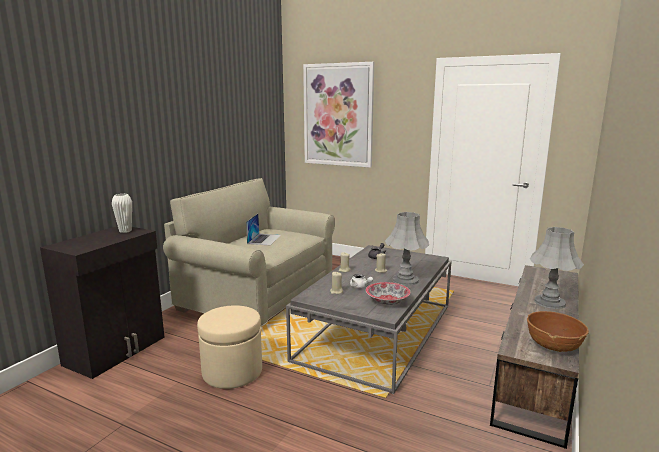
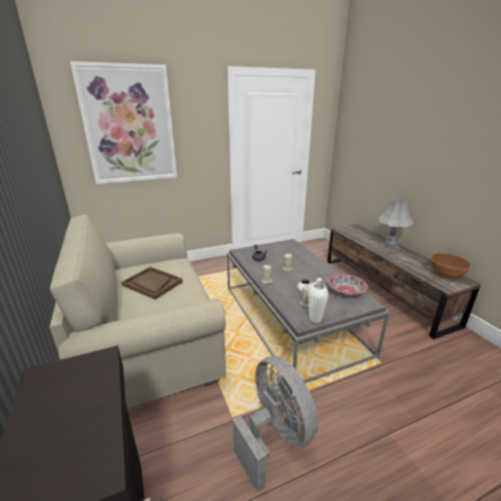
camera: 50 degrees left, 10 degrees up
(125, 231) = (70, 375): white vase -> white vase (315, 319)
(232, 371) = (274, 435): beige ottoman -> grey fan
(264, 239) = (152, 283): laptop -> brown tray
(405, 280) = (315, 269): grey table lamp -> none

